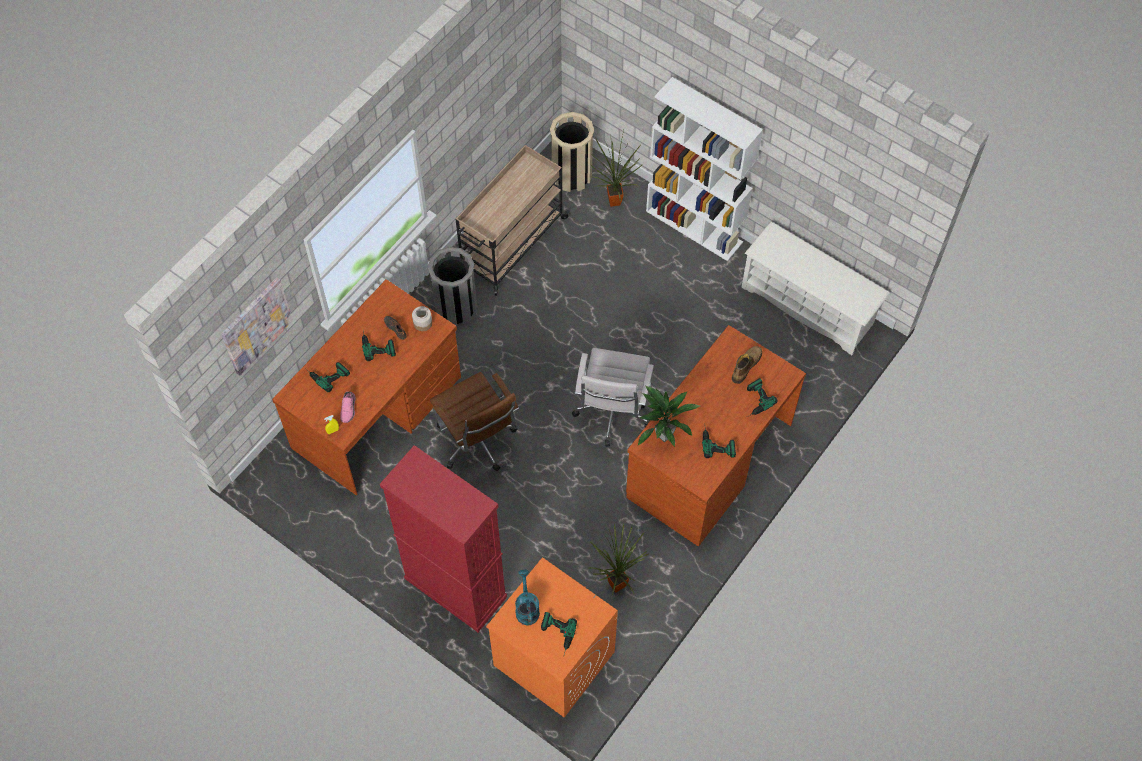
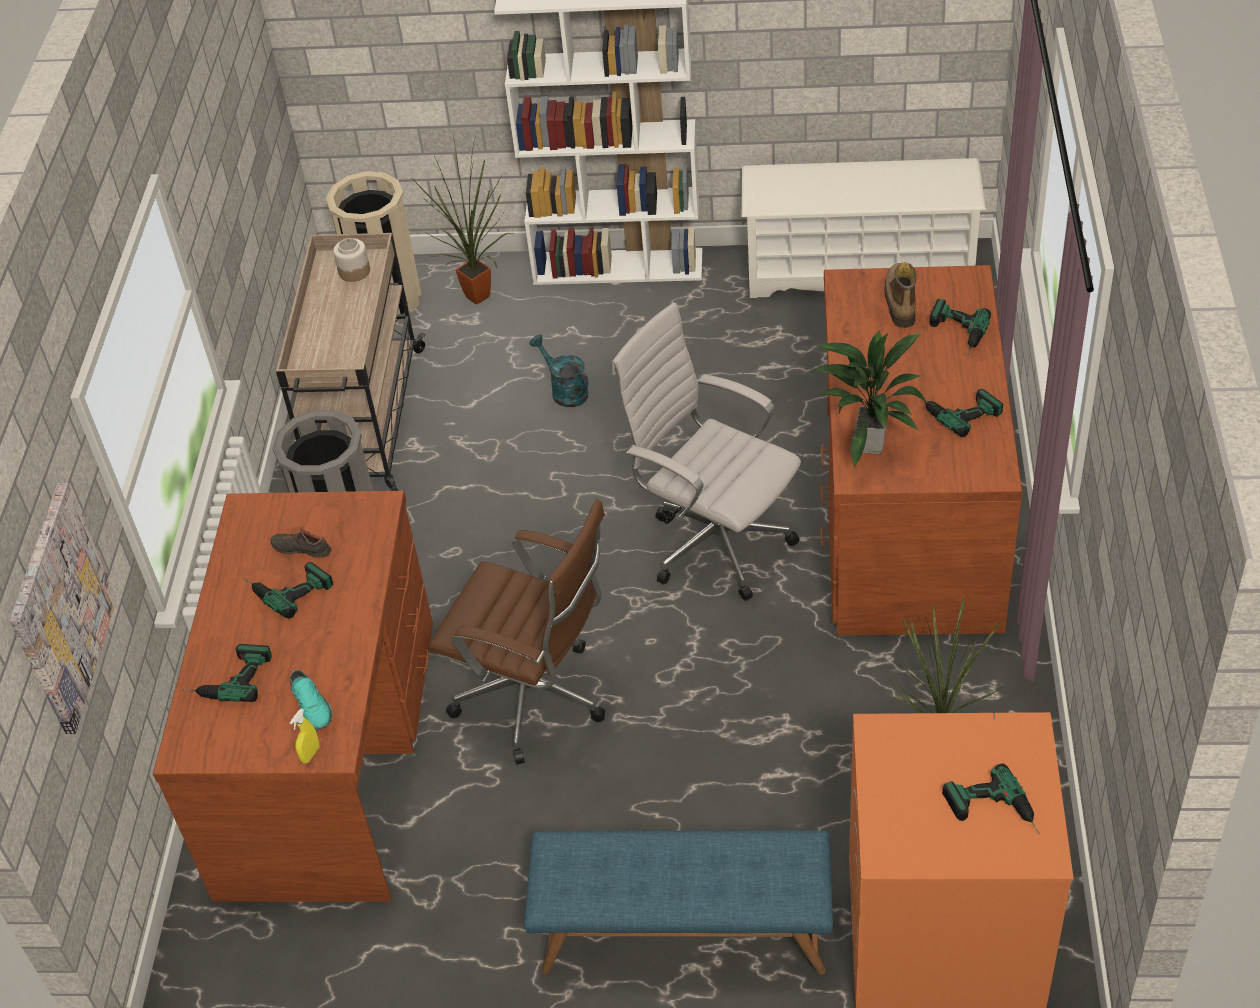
camera: 30 degrees left, 15 degrees down
(349, 409) = (313, 706): pink shoe -> turquoise shoe
(423, 323) = (343, 516): jar -> jar (354, 271)
(455, 587) = (683, 933): red cabinet -> blue bench
(526, 608) = (902, 804): turquoise watering can -> turquoise watering can (565, 391)
(612, 414) = (713, 542): white office chair -> white office chair turned 150 degrees clockwise

